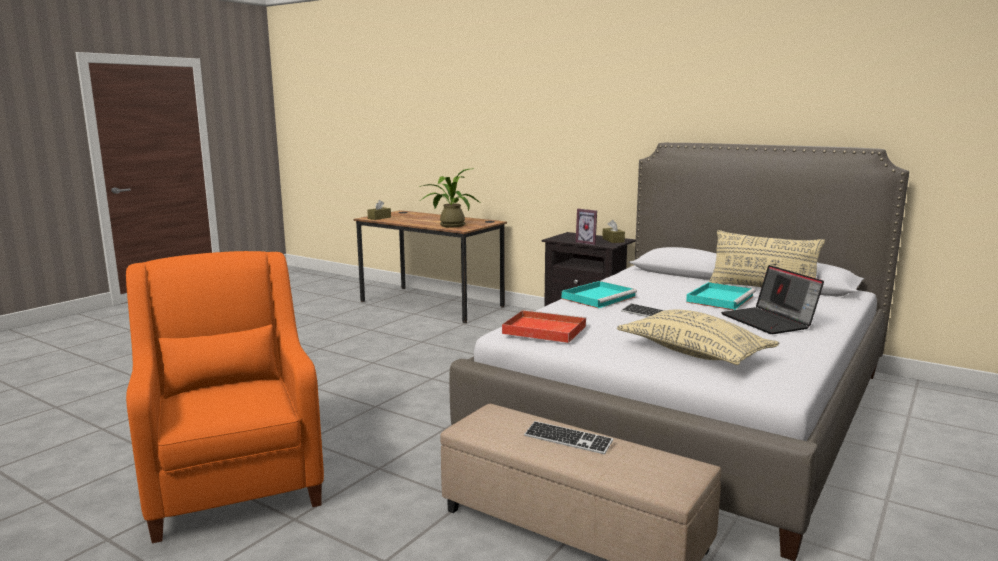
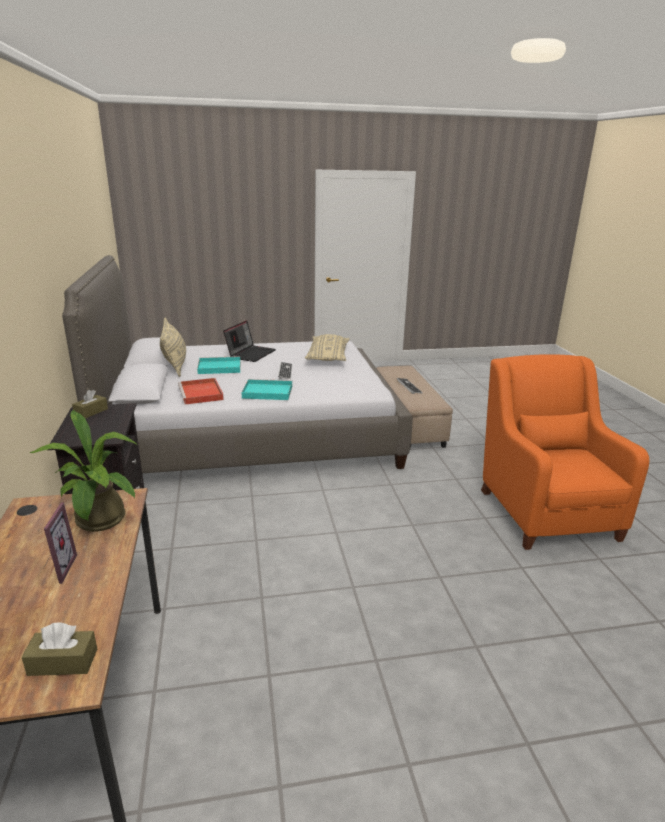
camera: 135 degrees left, 10 degrees up
(234, 479) = (544, 510): orange armchair -> orange armchair turned 150 degrees clockwise
(542, 330) = (360, 383): red tray -> red tray (201, 394)
(588, 242) = (117, 418): picture frame -> picture frame (56, 569)

